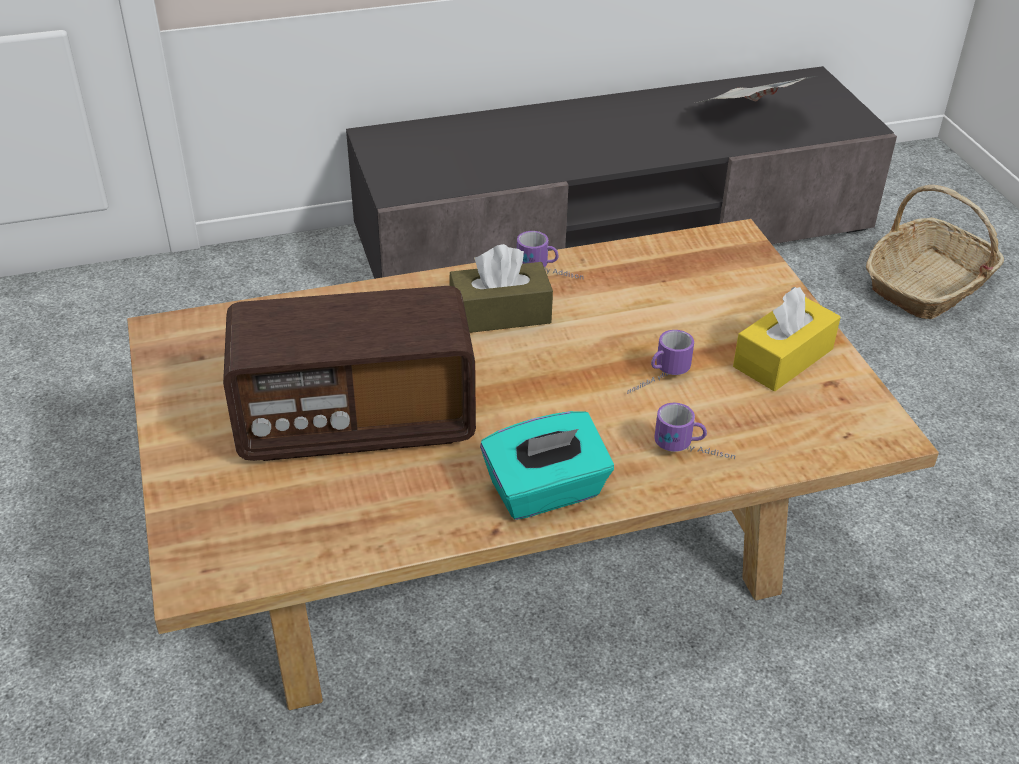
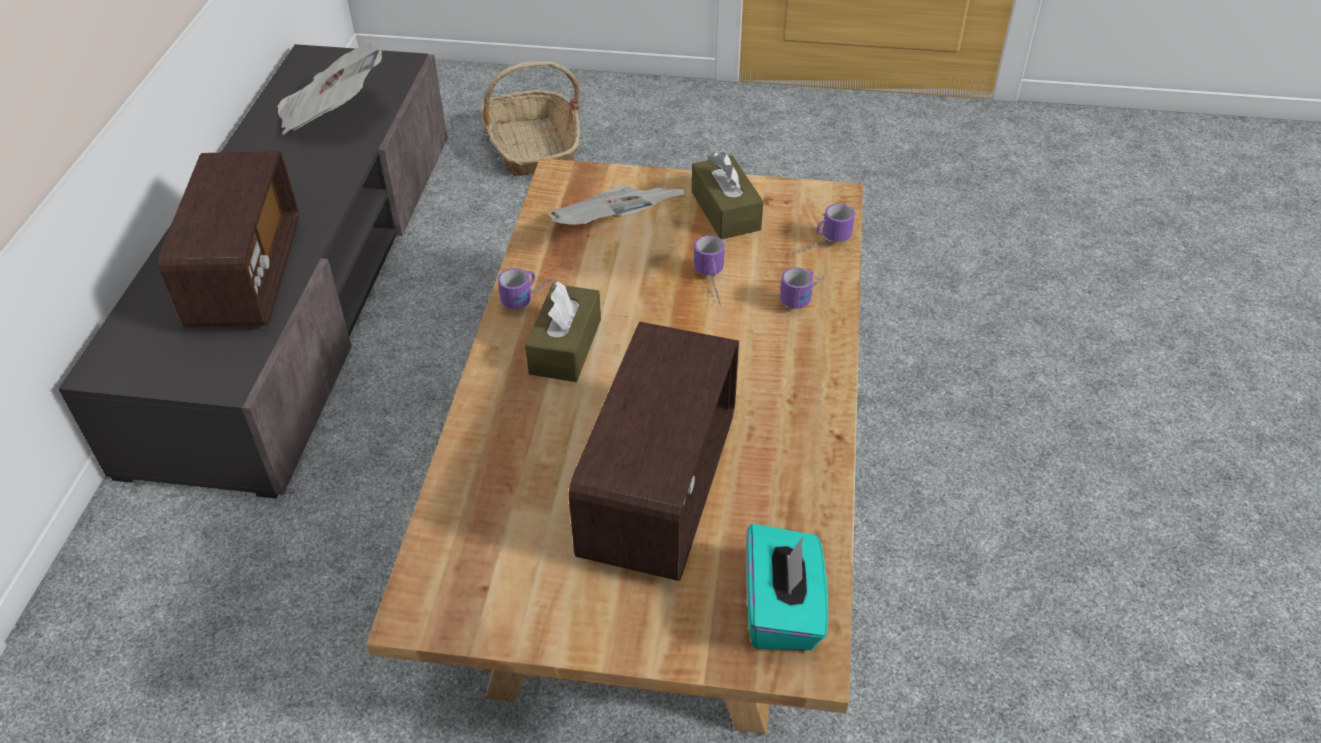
camera: 65 degrees left, 5 degrees up
(515, 156) = (246, 276): none -> radio
(546, 492) = (809, 392): turquoise tissue box -> turquoise tissue box (782, 610)
(681, 296) = (616, 233): none -> newspaper
(783, 358) = (725, 211): yellow tissue box -> brown tissue box
(790, 444) = (821, 245): none -> mug

